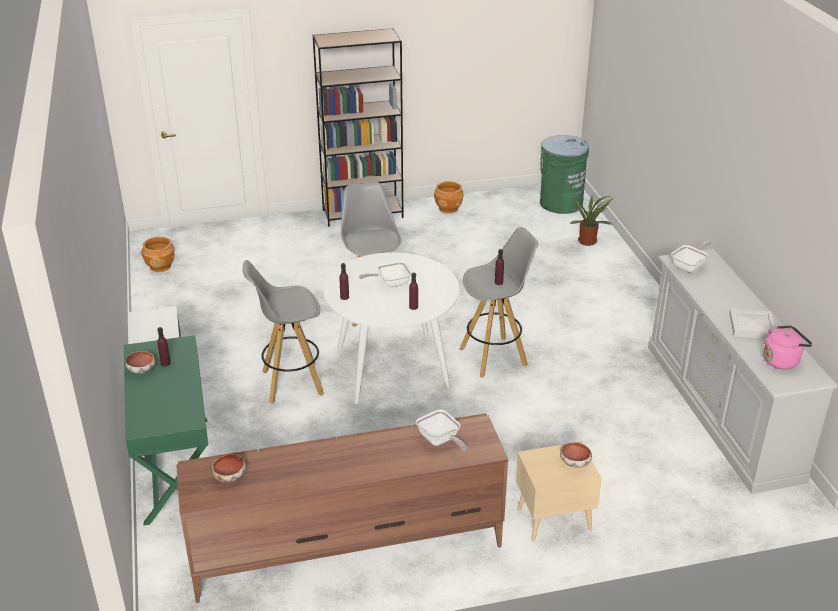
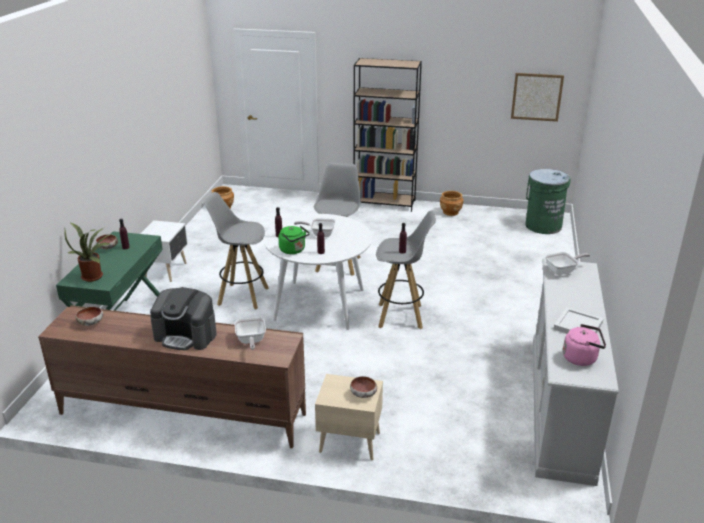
camera: 25 degrees right, 5 degrees down
(361, 456) = (186, 335): none -> coffee machine
(380, 313) = (293, 250): none -> green kettle
(532, 51) = (536, 96): none -> picture
(588, 240) = (544, 255): potted plant -> potted plant (94, 276)

